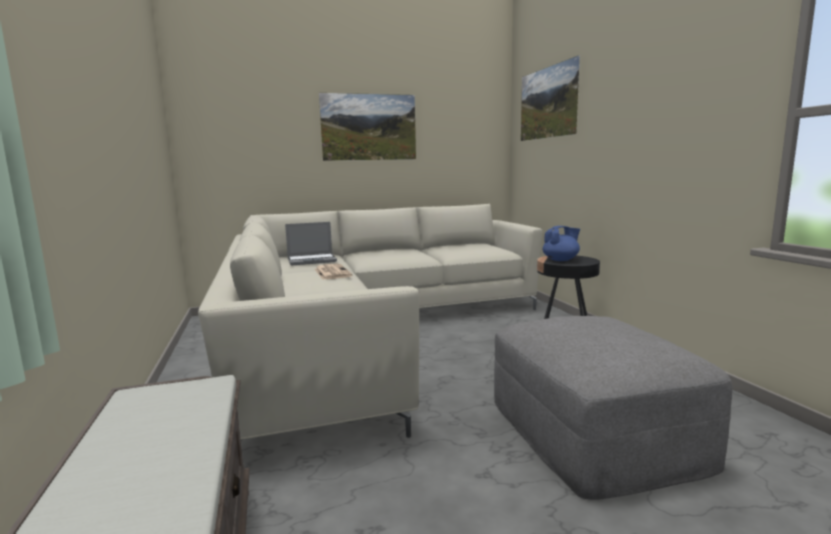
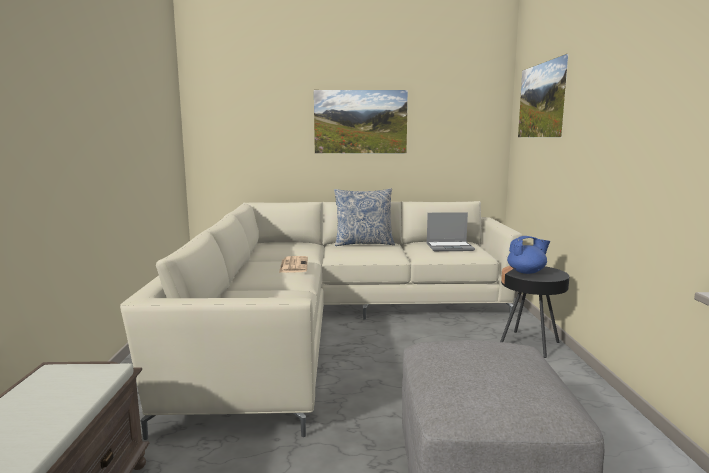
camera: 15 degrees right, 0 degrees up
(312, 260) = (289, 249): laptop -> laptop (450, 247)
(385, 251) = (363, 243): none -> pillow

